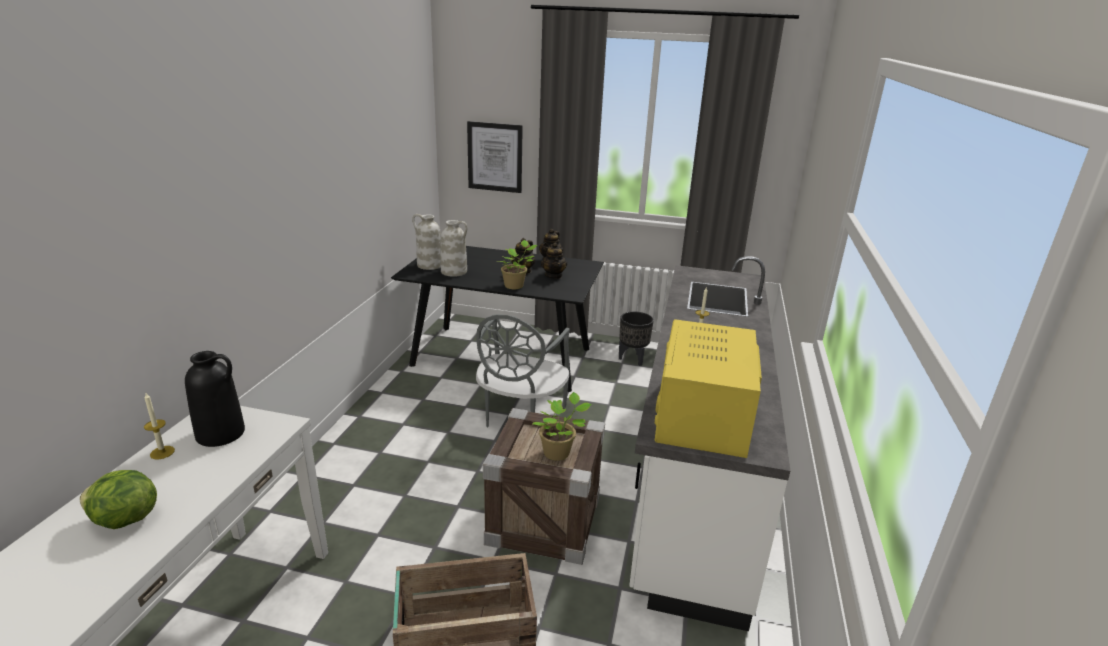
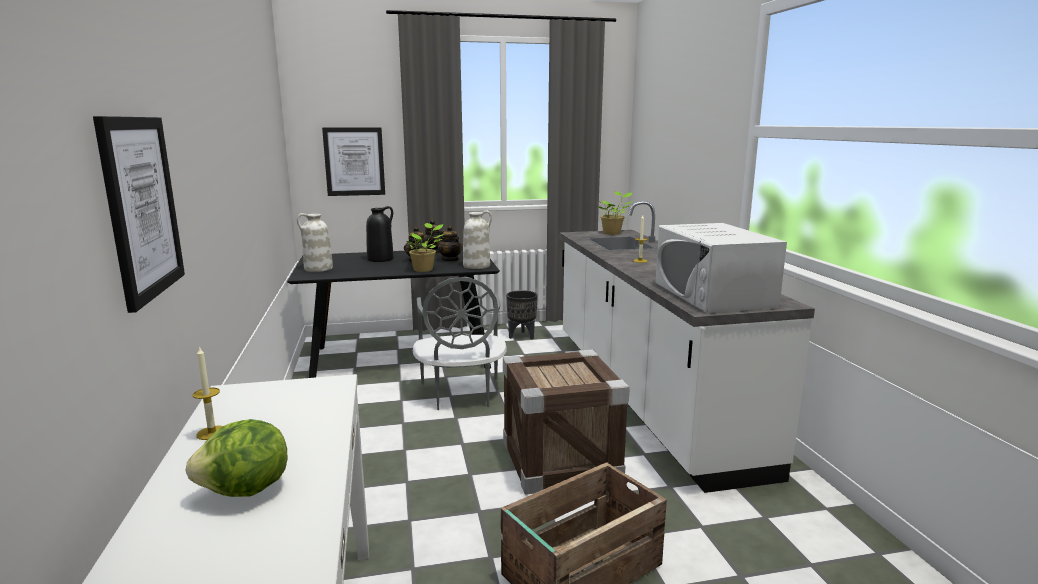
camera: 25 degrees left, 10 degrees down
(120, 278) = (141, 207): none -> picture
(221, 433) = (268, 404): black vase -> black vase (381, 259)
(454, 272) = (351, 269): white vase -> white vase (477, 266)
(558, 453) = (577, 377): potted plant -> potted plant (613, 233)
(702, 414) = (712, 294): yellow microwave -> white microwave

